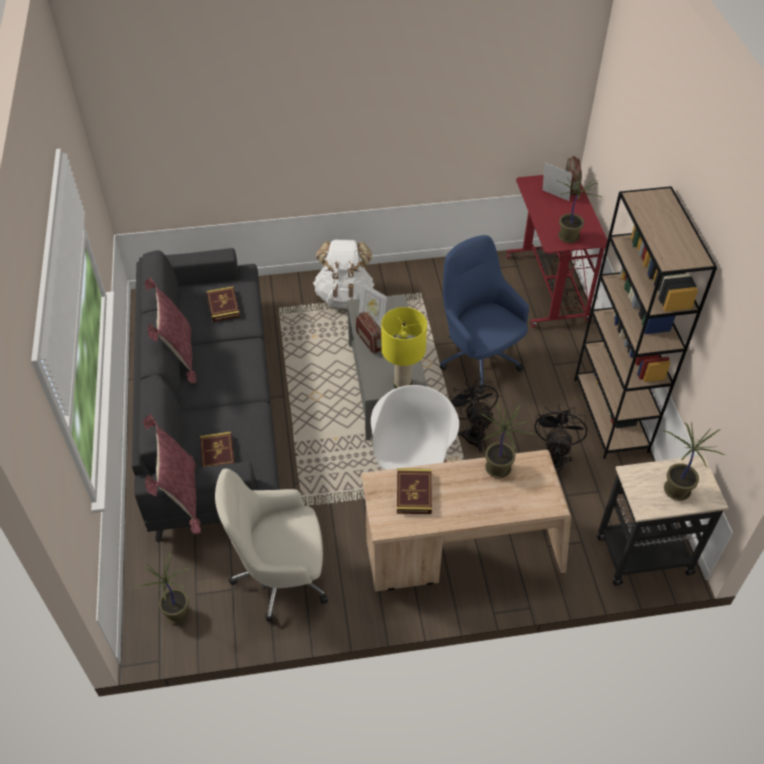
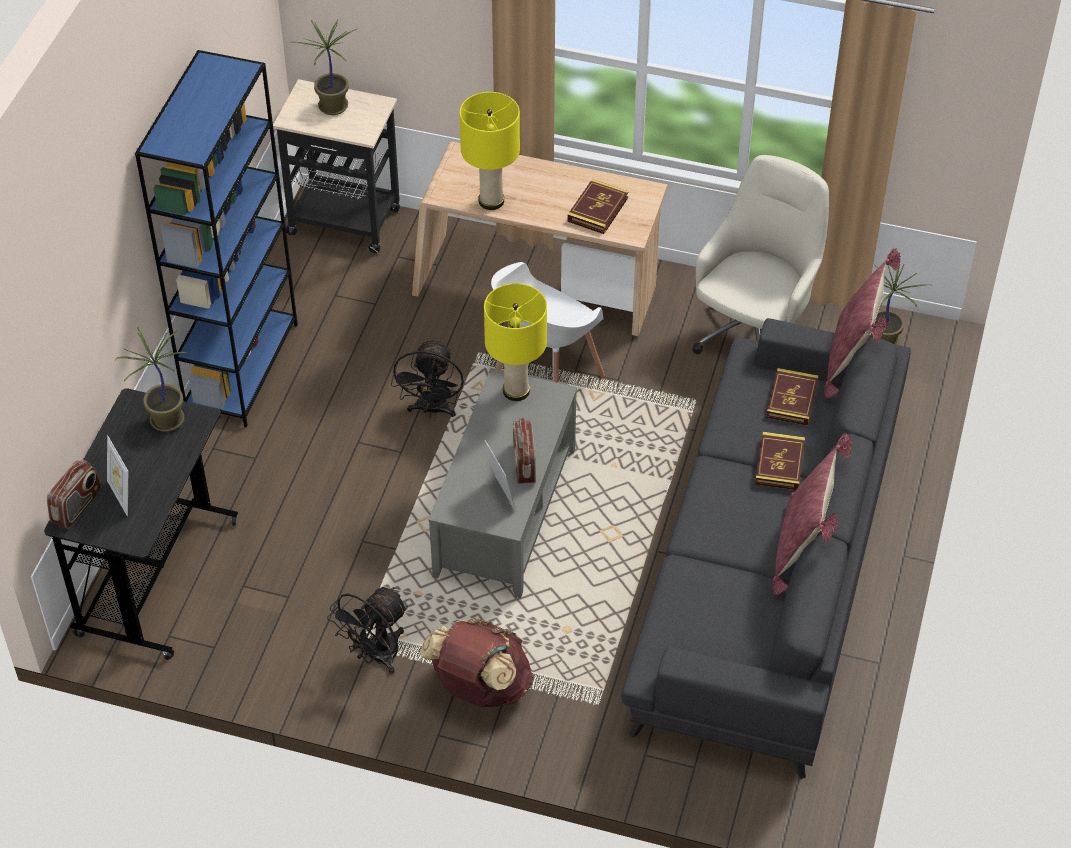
camera: 155 degrees left, 0 degrees up
(223, 306) = (707, 618): book -> book (779, 464)
(281, 578) = (753, 335): beige office chair -> beige office chair turned 75 degrees counterclockwise
(344, 295) = (480, 688): white backpack -> brown backpack
(478, 360) = (352, 501): blue office chair -> none
(498, 469) = (491, 200): potted plant -> yellow table lamp
(547, 288) = (158, 577): red desk -> black desk
(554, 458) = (356, 345): black fan -> black fan (376, 656)
(611, 415) = (241, 367): beige bookcase -> blue bookcase

